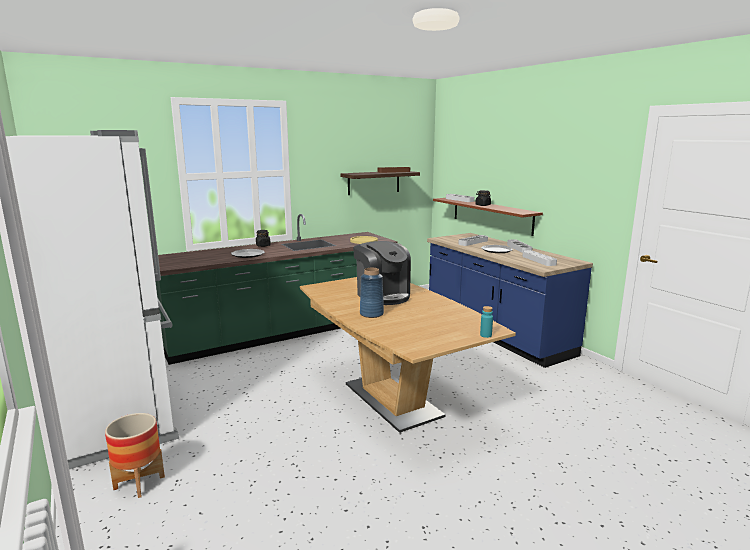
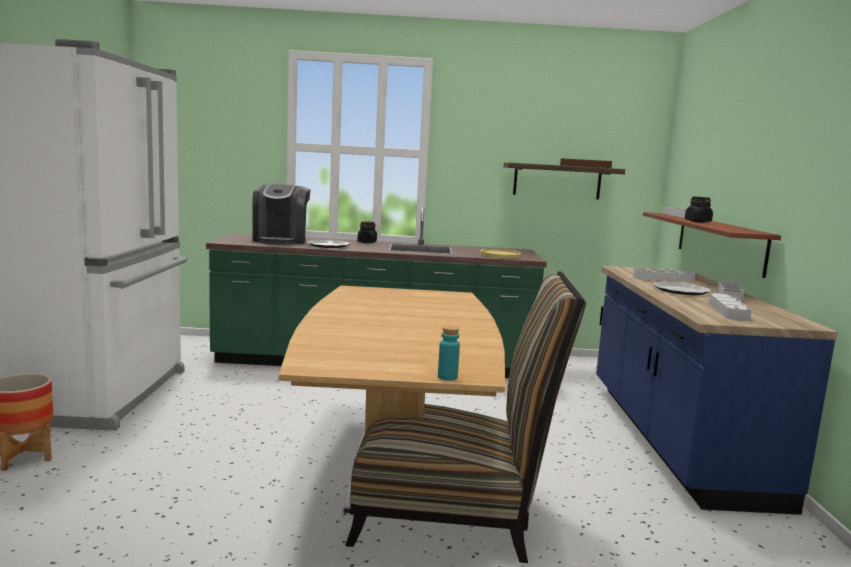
camera: 30 degrees right, 5 degrees down
(371, 314) = (352, 323): blue vase -> none
(382, 295) = (413, 311): coffee machine -> coffee machine (281, 240)
(451, 411) = (454, 514): none -> chair

